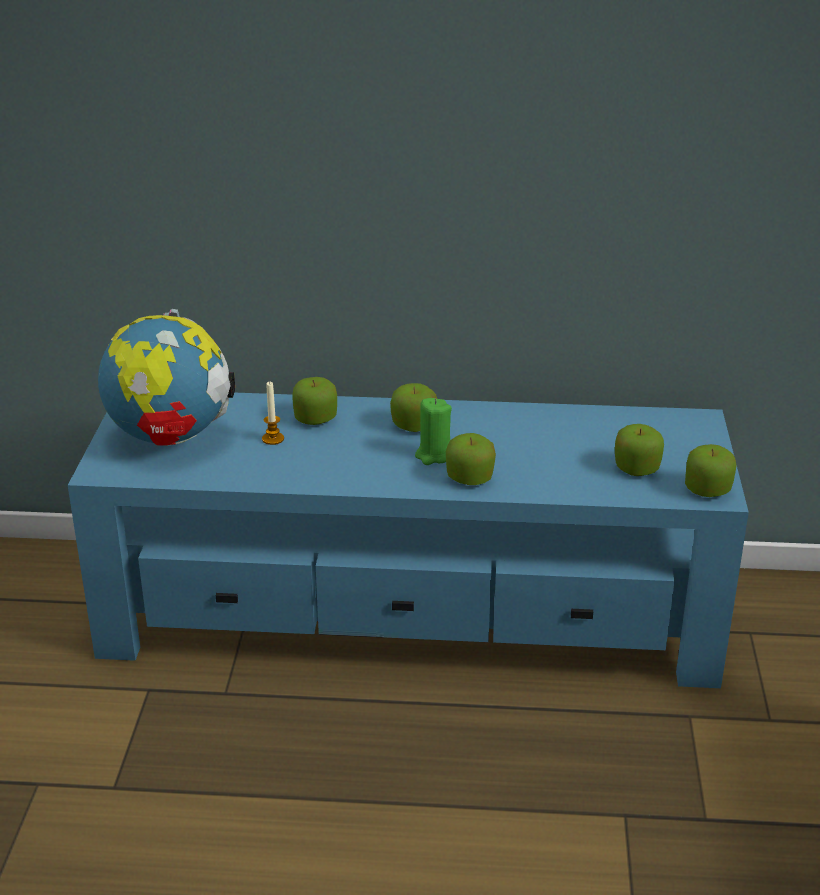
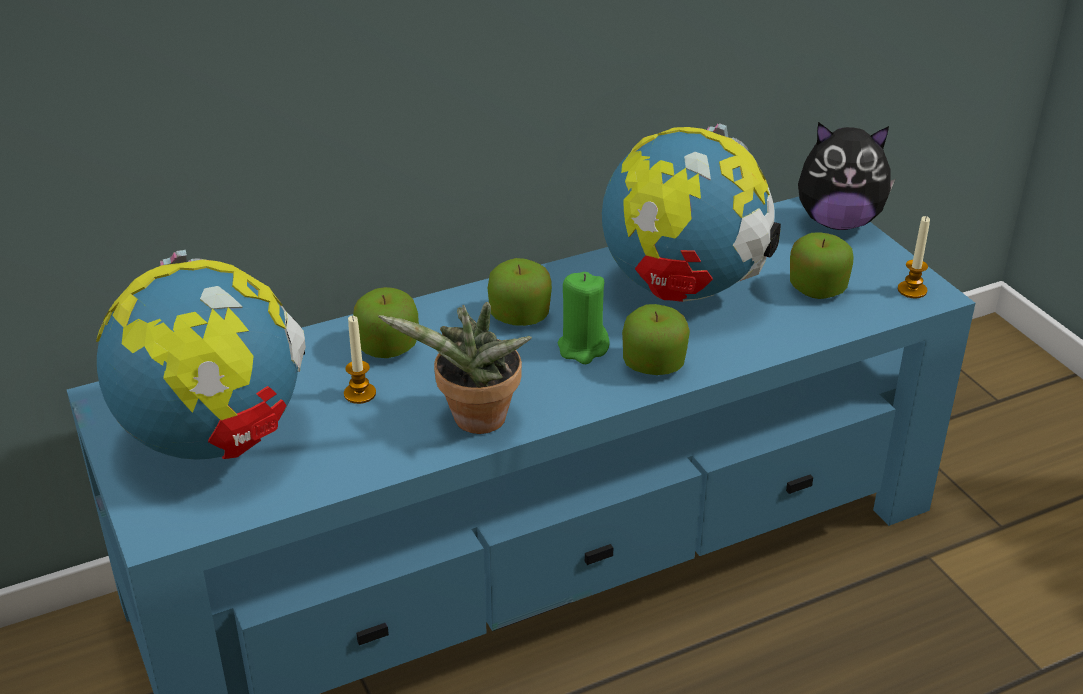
camera: 30 degrees left, 5 degrees up
(323, 475) = (474, 422): none -> potted plant
(539, 441) = (682, 289): none -> globe
(703, 432) = (838, 222): none -> plush toy
(707, 490) = (912, 290): apple -> candle

